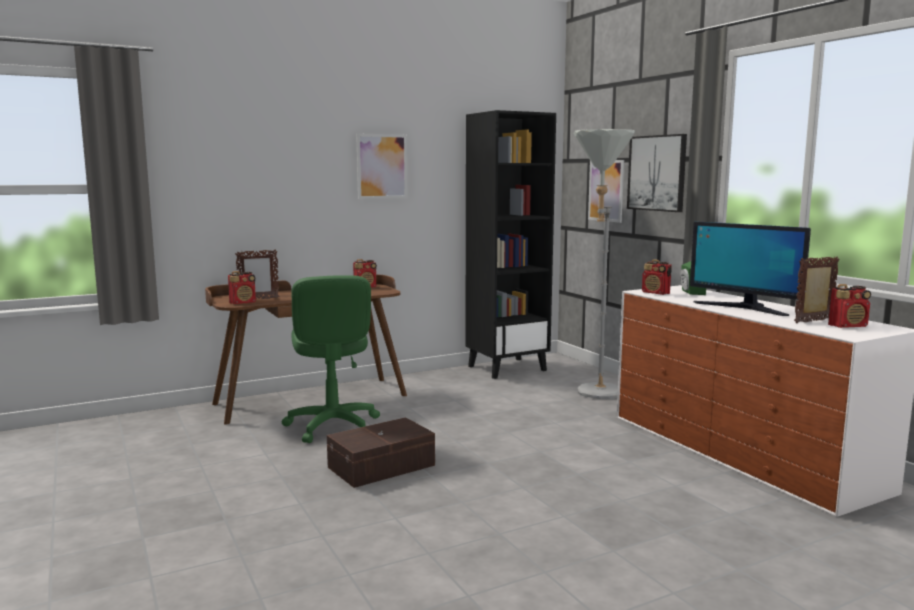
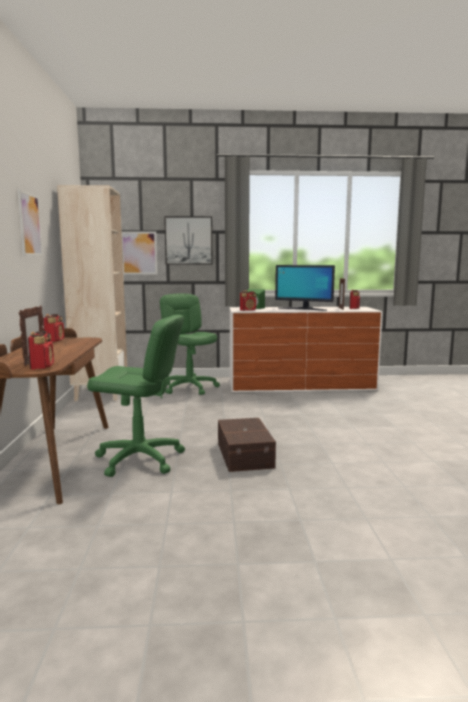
camera: 65 degrees left, 0 degrees up
(507, 368) = (100, 393): black bookcase -> beige bookcase
(595, 395) = (190, 388): grey floor lamp -> green office chair
(744, 308) = (304, 309): monitor -> monitor turned 45 degrees clockwise

